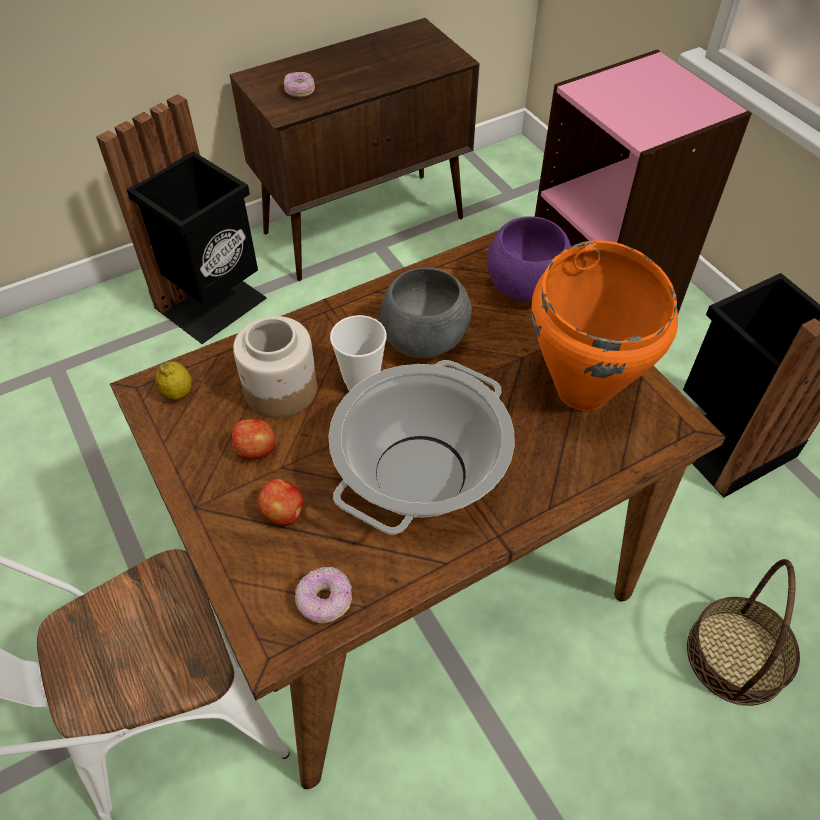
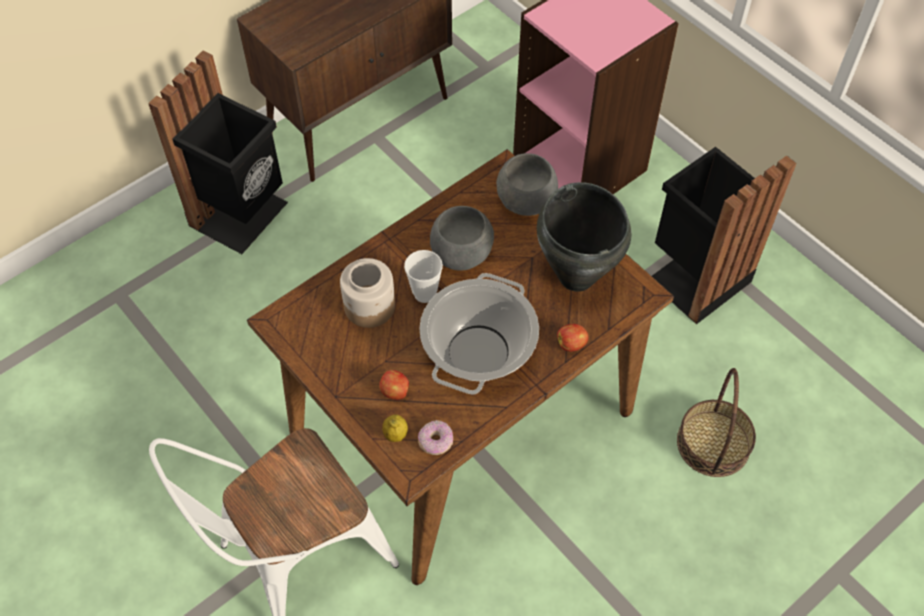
camera: 10 degrees left, 5 degrees up
(177, 393) = (298, 320): lemon -> lemon (395, 434)
(256, 450) = (365, 352): apple -> apple (571, 344)
(299, 91) = (303, 30): donut -> none
(524, 288) = (525, 202): purple bowl -> grey bowl
(583, 390) = (577, 276): orange cooking pot -> black cooking pot

